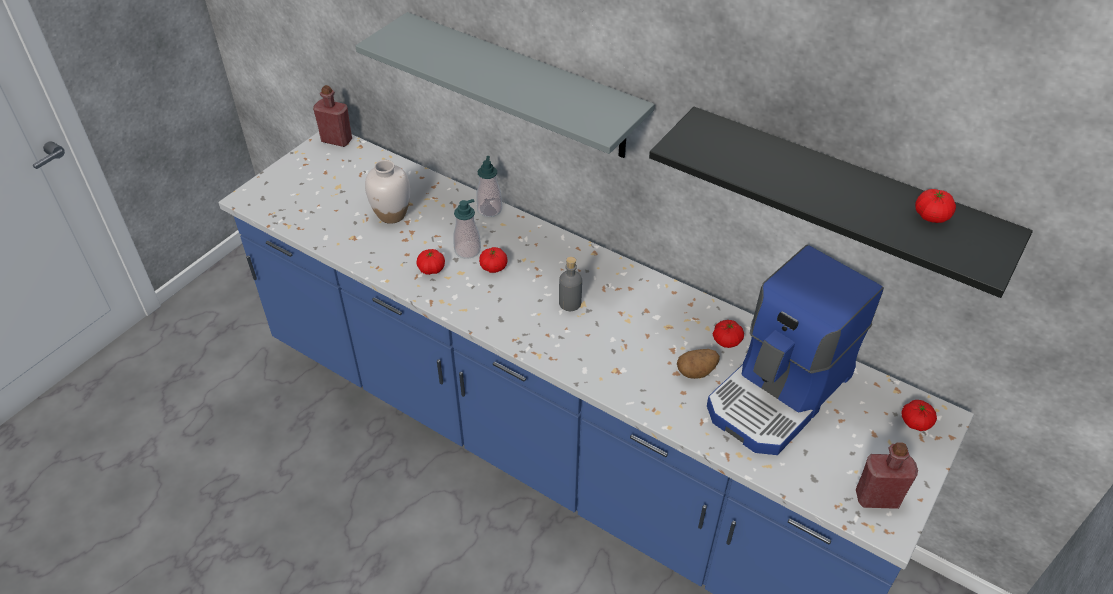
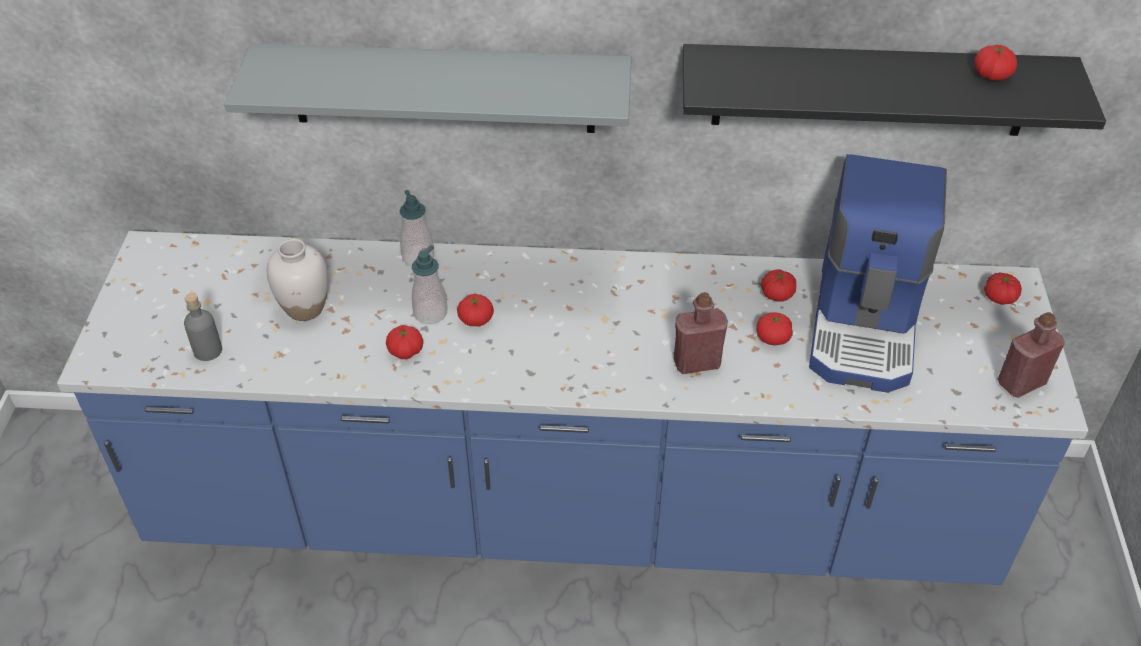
camera: 30 degrees left, 0 degrees up
(336, 140) = (157, 247): red bottle -> red bottle (696, 363)
(570, 303) = (591, 323): grey bottle -> grey bottle (208, 350)
(696, 371) = (773, 338): potato -> tomato

